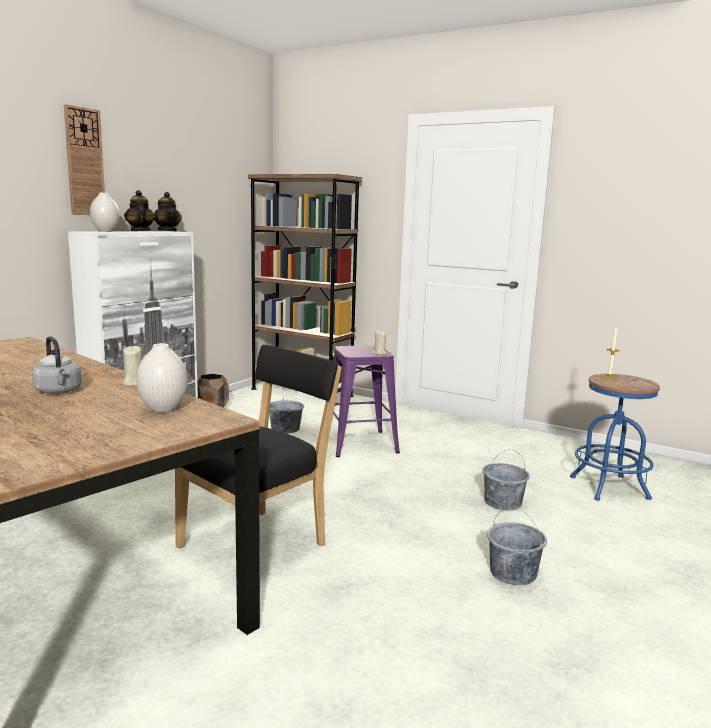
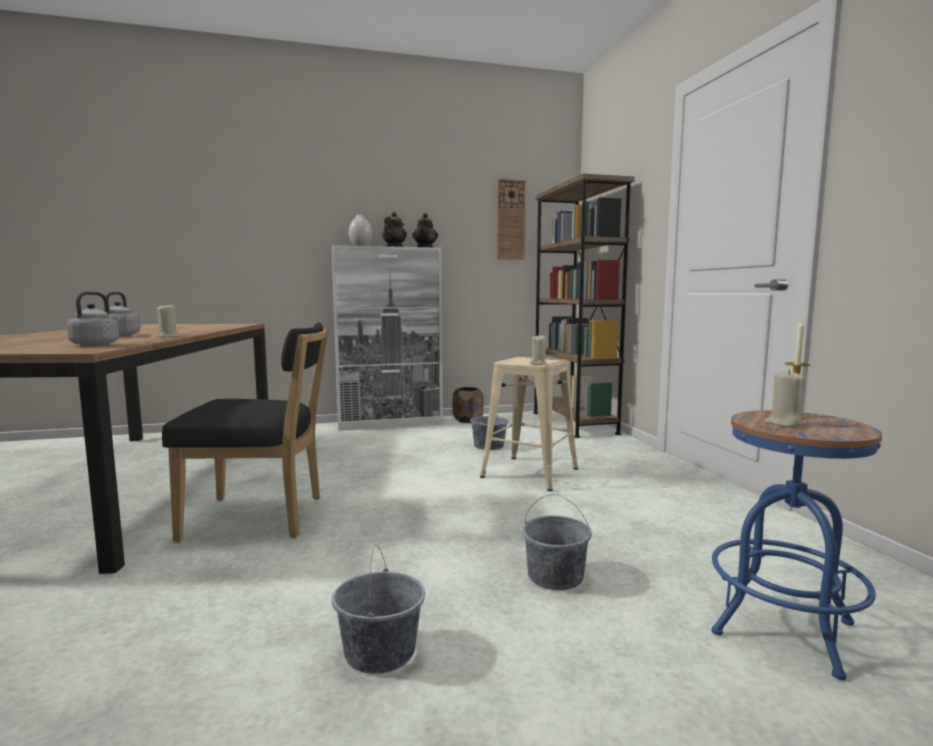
camera: 45 degrees right, 5 degrees down
(84, 162) = (353, 192): wall clock -> wall clock (510, 220)
(162, 409) = (97, 344): white vase -> grey kettle
(359, 443) = (529, 472): purple stool -> beige stool
(620, 383) = (784, 423): none -> beige candle

